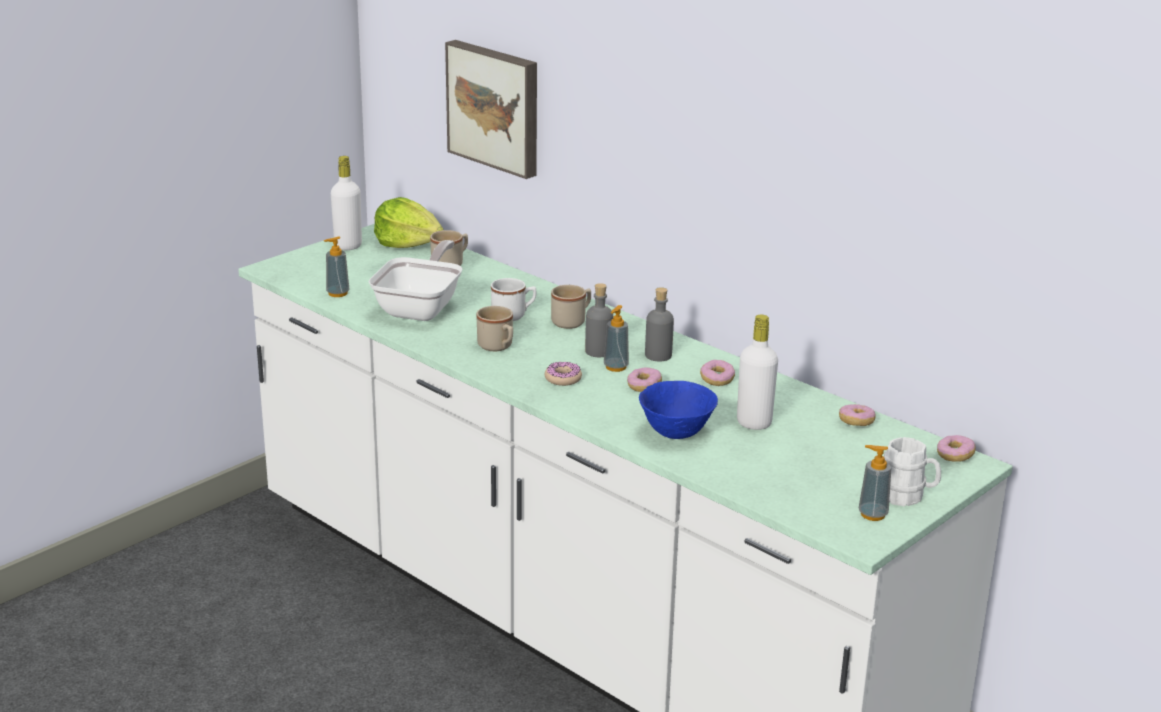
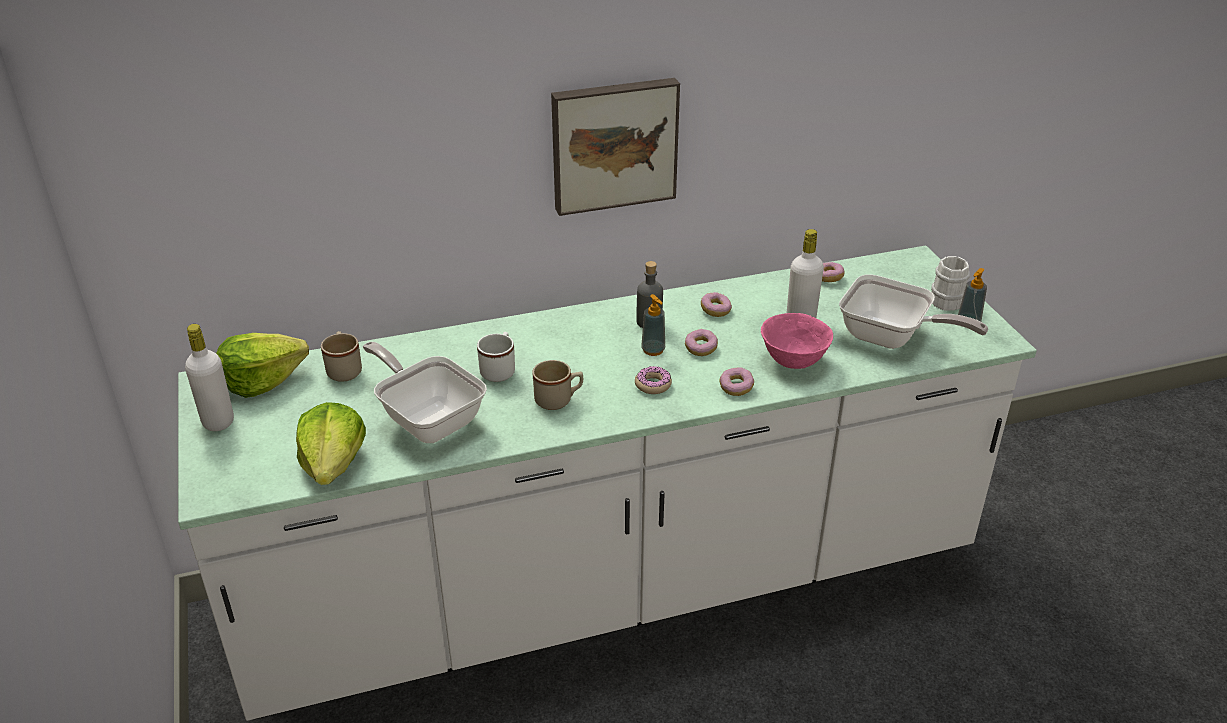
camera: 60 degrees left, 10 degrees up
(337, 293) = (334, 464): soap dispenser -> lettuce
(495, 107) = (326, 185): picture -> picture (613, 144)
(572, 321) = (543, 342): beige mug -> none
(598, 351) = (615, 349): grey bottle -> none
(677, 433) = (793, 361): blue bowl -> pink bowl
(782, 475) = (891, 338): none -> frying pan
(955, 456) = (902, 260): donut -> donut (736, 388)

